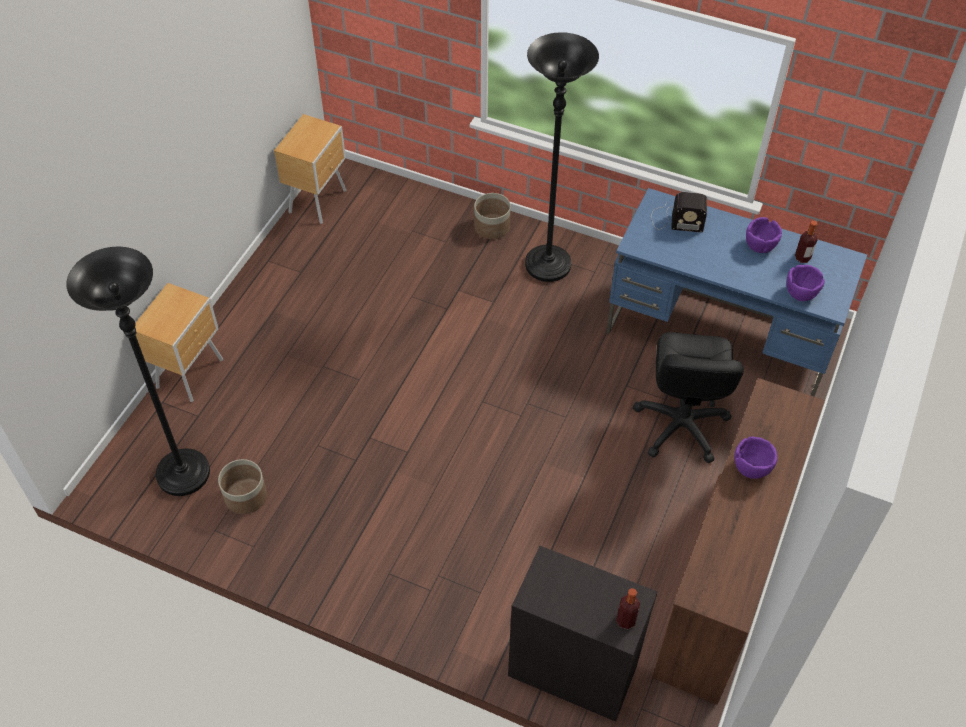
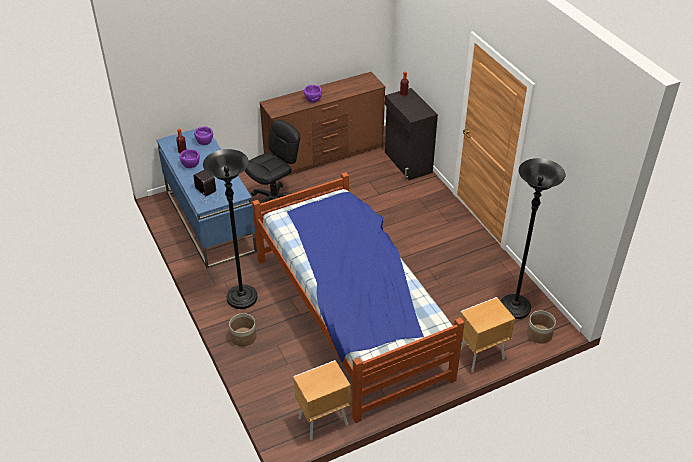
camera: 140 degrees left, 10 degrees down
(246, 497) = (490, 282): planter -> planter (539, 334)
(395, 326) = (351, 315): none -> bed

